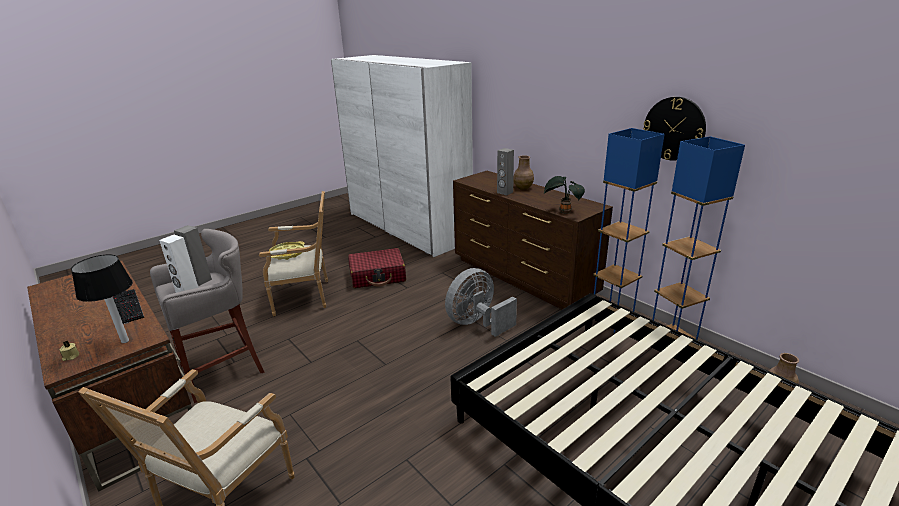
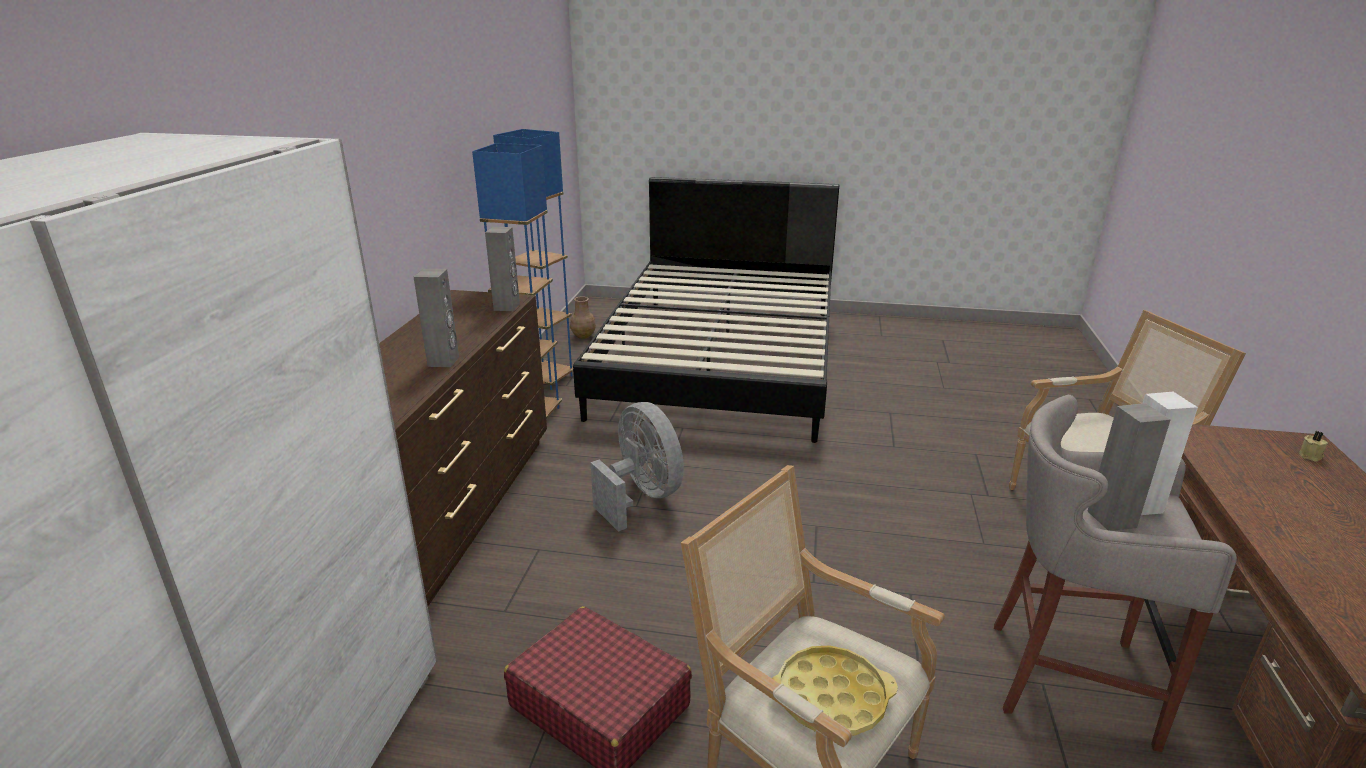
camera: 130 degrees left, 0 degrees up
(125, 306) = (1260, 506): keyboard -> none
(125, 341) = (1230, 444): table lamp -> none
(477, 323) = (641, 497): grey fan -> grey fan turned 135 degrees counterclockwise
(523, 188) = (400, 355): brown vase -> none
(563, 212) = (507, 307): potted plant -> grey speaker
(674, 128) = (465, 141): wall clock -> none

